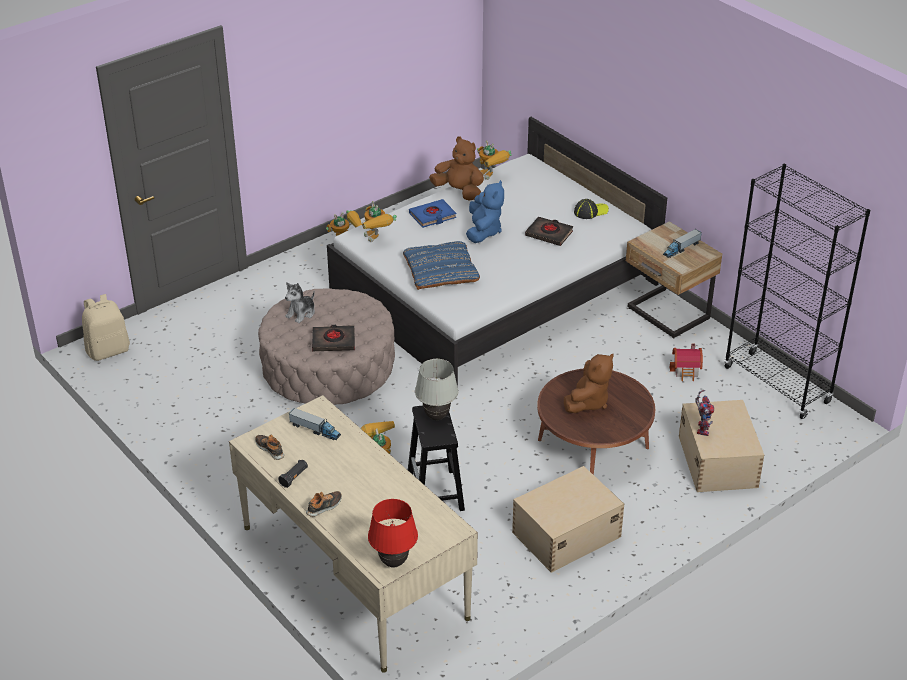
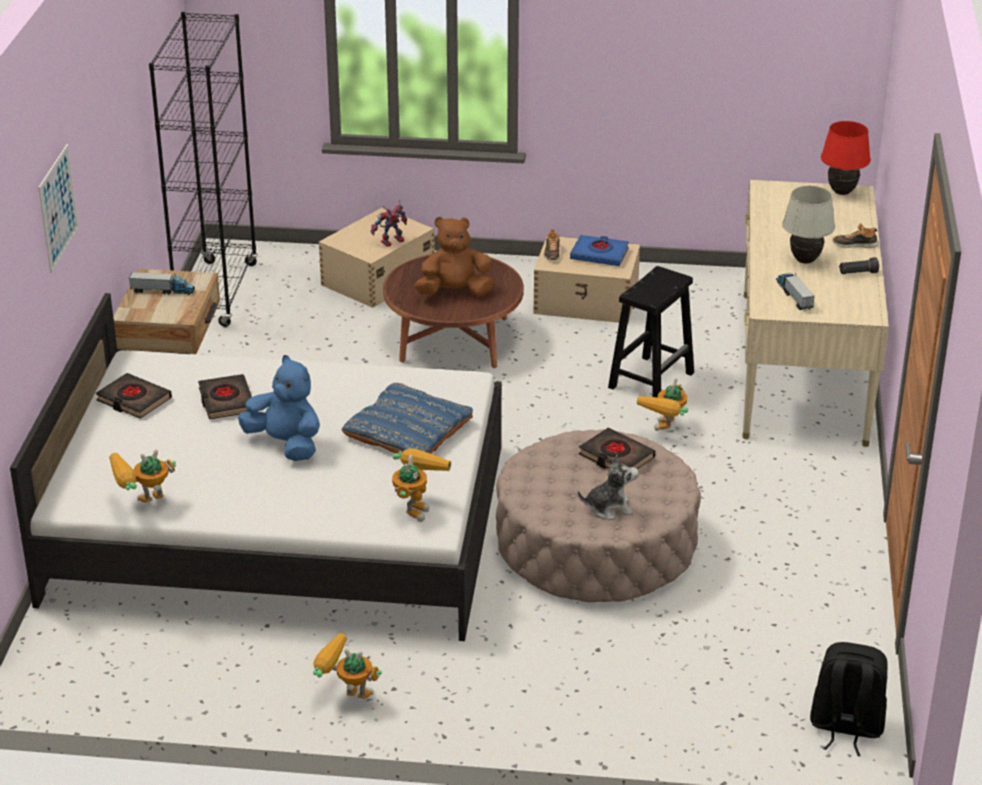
camera: 135 degrees left, 5 degrees down
(108, 350) = (845, 728): beige backpack -> black backpack
(270, 449) = (855, 301): shoe -> shoe (552, 253)
(432, 216) = (305, 497): blue book -> blue book (599, 254)
(436, 417) = (645, 290): white table lamp -> white table lamp (805, 260)
(459, 191) = (216, 511): brown plush toy -> none
(483, 231) = (286, 444): blue plush toy -> blue plush toy turned 75 degrees clockwise
(492, 177) = (143, 506): toy robot -> toy robot turned 120 degrees counterclockwise
(590, 211) = (134, 400): cap -> black book
(634, 87) = (58, 207): none -> picture
(687, 371) = (263, 343): toy house -> none

